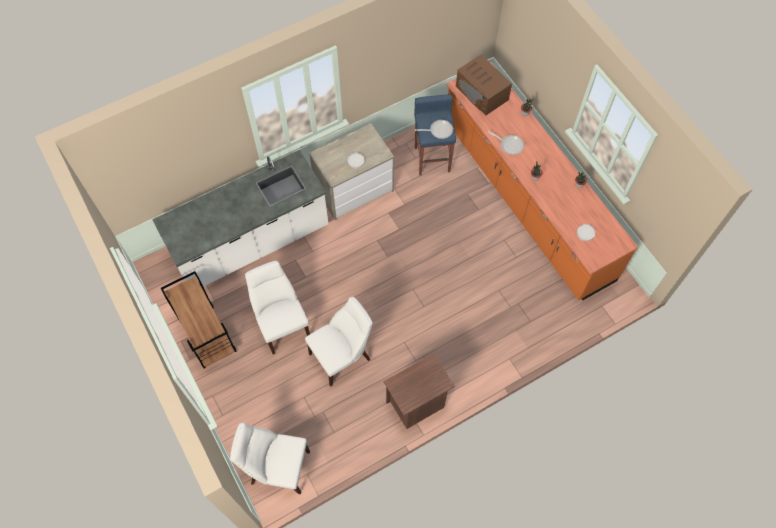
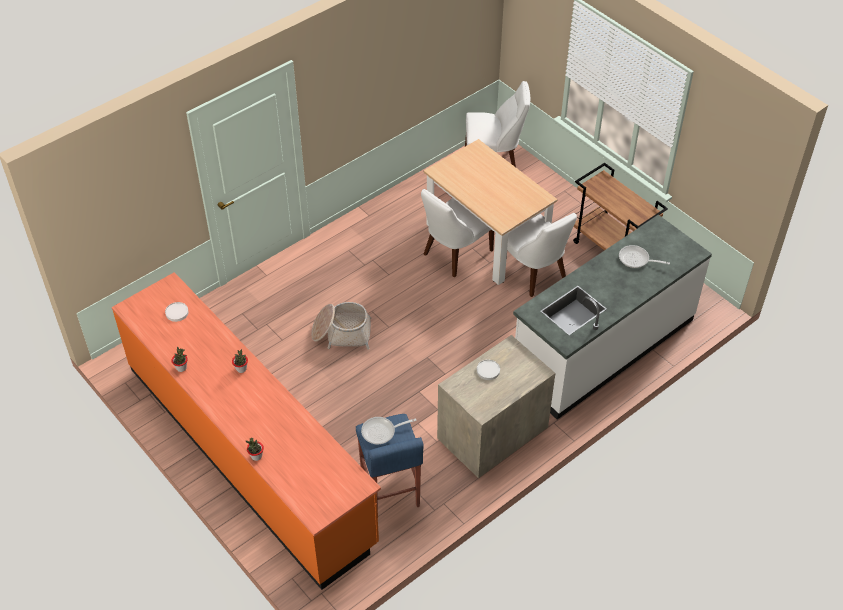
camera: 170 degrees right, 15 degrees down
(311, 367) = (486, 239): none -> beige dining table
(416, 404) = (365, 224): brown nightstand -> none
(450, 289) = (342, 333): none -> basket
(482, 93) = (323, 478): brown microwave -> none
(509, 145) = (277, 407): frying pan -> frying pan (636, 259)

